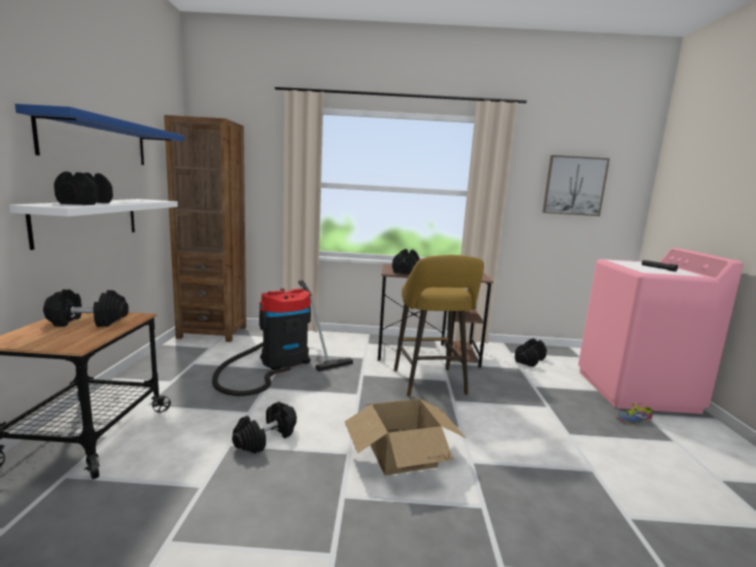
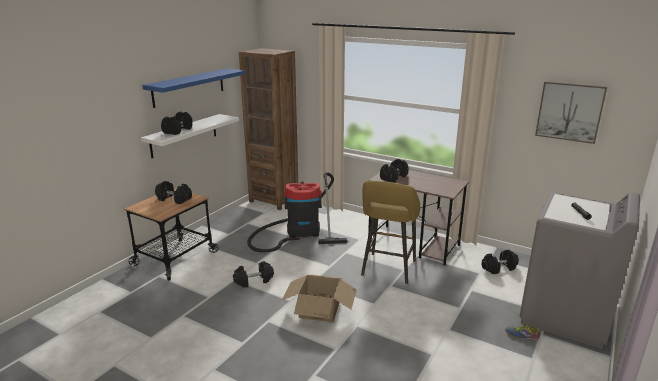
camera: 30 degrees right, 10 degrees up
(636, 391) = (565, 316): pink washing machine -> grey washing machine

